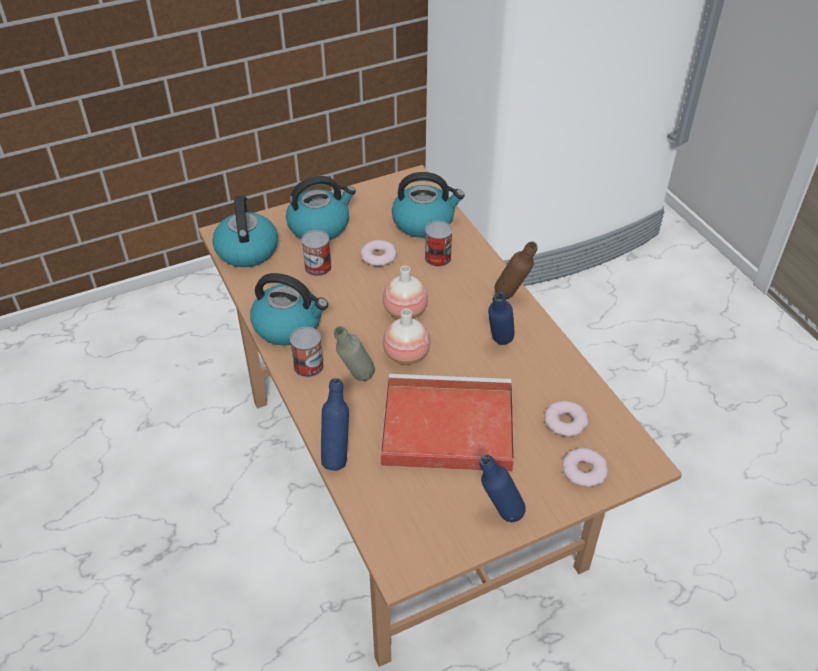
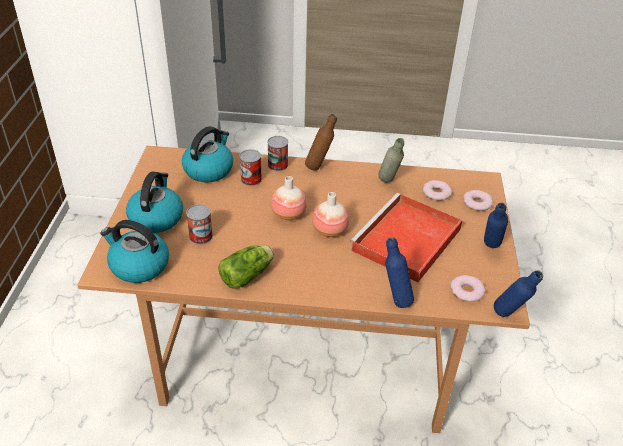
camera: 60 degrees left, 5 degrees down
(289, 325) = (248, 275): kettle -> lettuce
(308, 366) = (300, 281): can -> can (278, 165)
(356, 381) = (334, 263): grey bottle -> grey bottle (388, 184)
(378, 256) = (221, 203): donut -> donut (466, 291)
(499, 346) = (355, 190): blue bottle -> blue bottle (509, 317)

